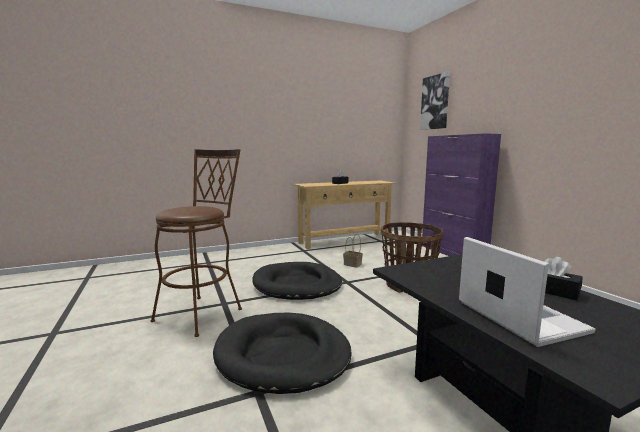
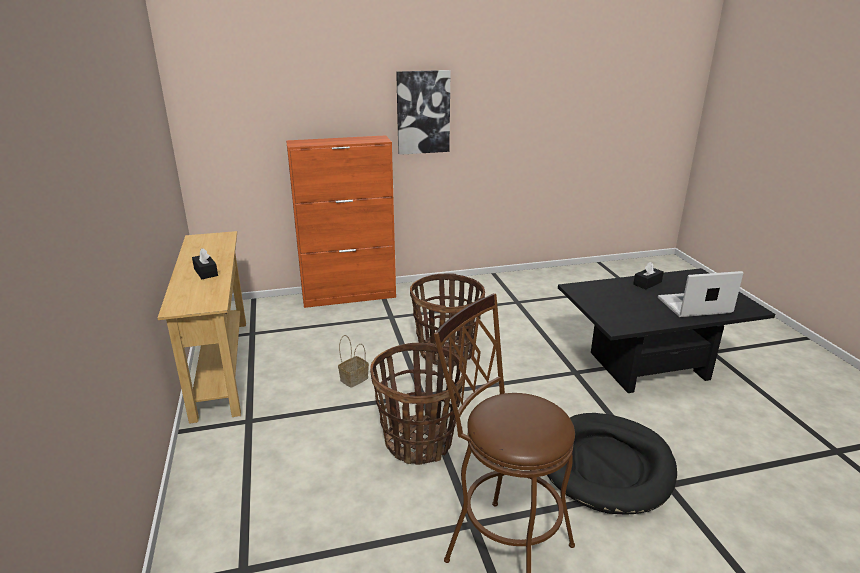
camera: 80 degrees left, 15 degrees up
(297, 285) = (418, 442): black dog bed -> basket
(435, 102) = (250, 83): picture -> picture (423, 112)
(452, 253) = (349, 296): purple cabinet -> orange cabinet

